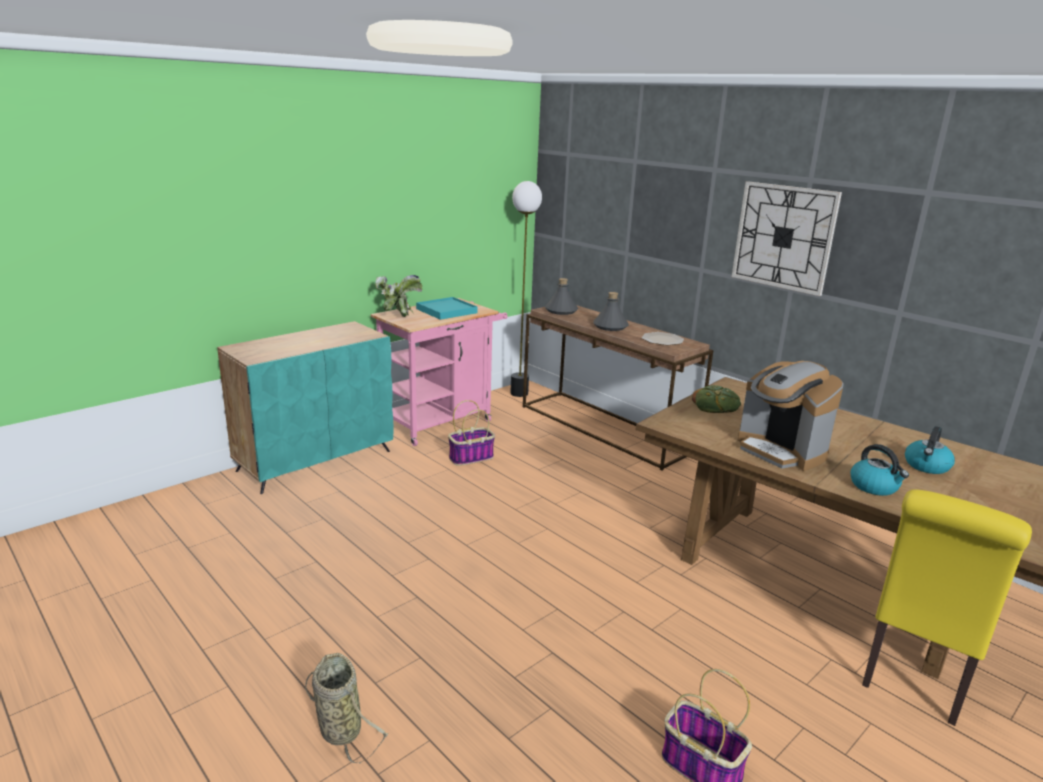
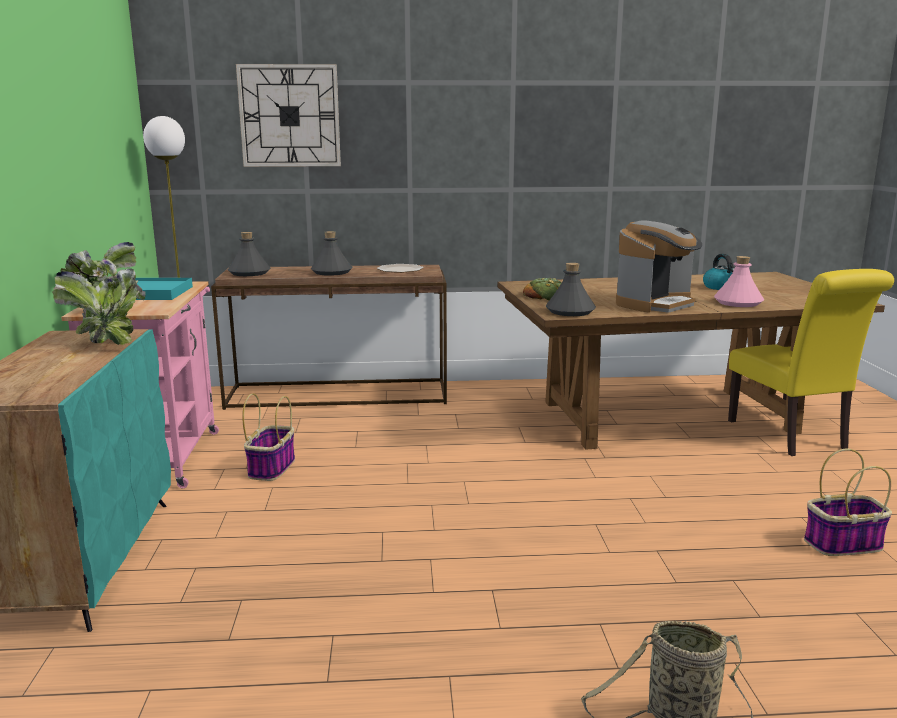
camera: 50 degrees left, 5 degrees down
(351, 338) = (109, 342): none -> potted plant
(681, 425) = (570, 311): none -> grey bottle
(781, 451) = (655, 304): coffee machine -> coffee machine turned 45 degrees counterclockwise
(784, 237) = (497, 140): wall clock -> wall clock (289, 116)
(874, 487) = (737, 303): kettle -> pink bottle

